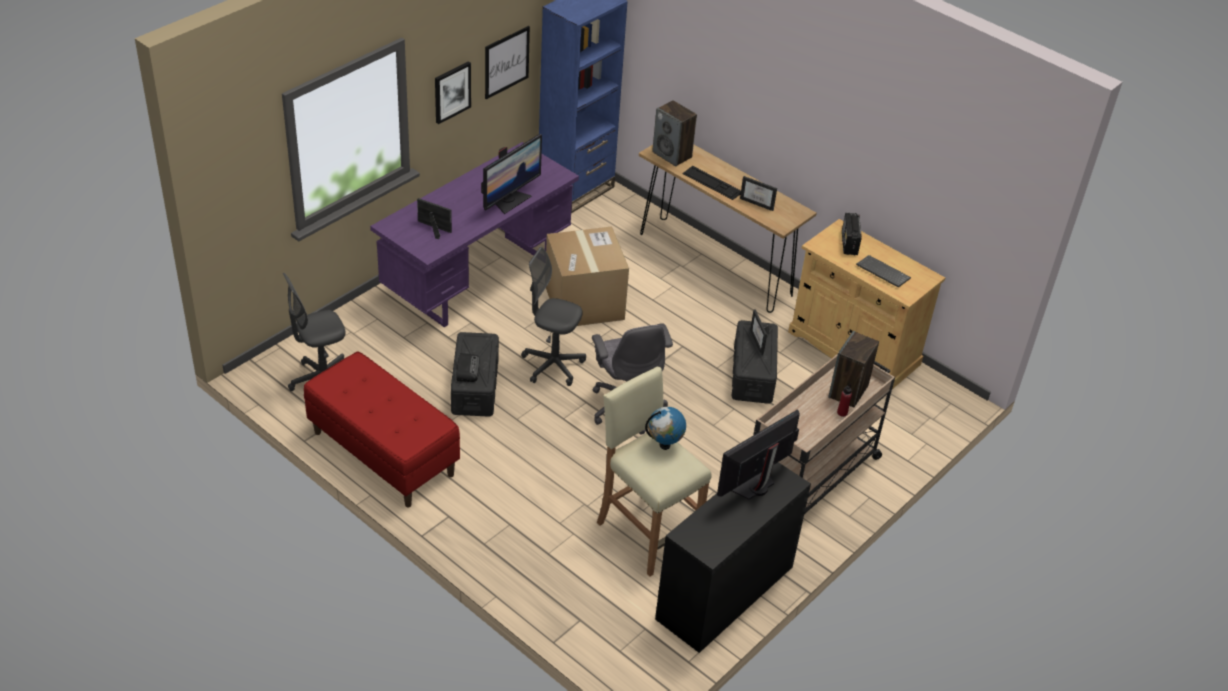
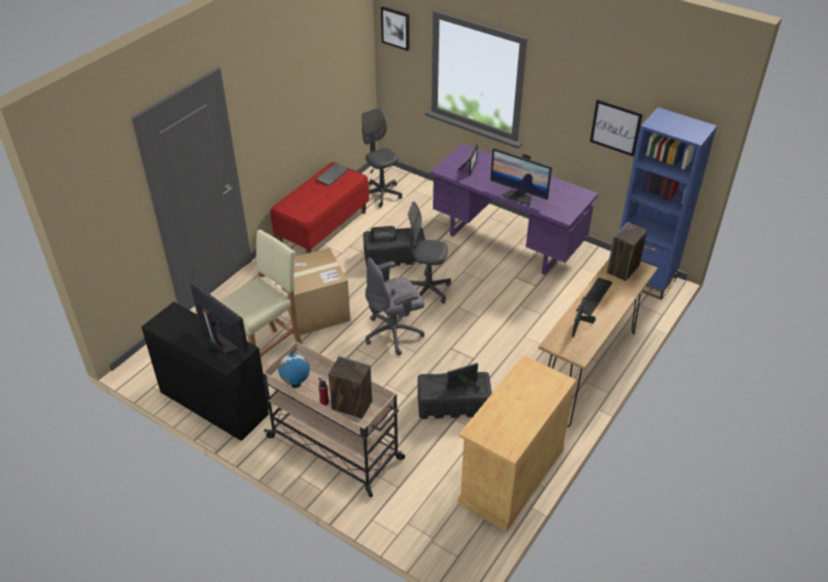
camera: 85 degrees right, 0 degrees up
(452, 92) = (561, 111): picture -> picture (395, 28)
(552, 365) = (427, 290): grey office chair -> grey office chair turned 90 degrees counterclockwise
(584, 302) = (504, 298): cardboard box -> cardboard box (316, 310)
(664, 445) = (269, 299): globe -> globe (296, 384)
(849, 244) = (539, 387): radio -> none
(881, 272) = (503, 412): keyboard -> keyboard (332, 174)

